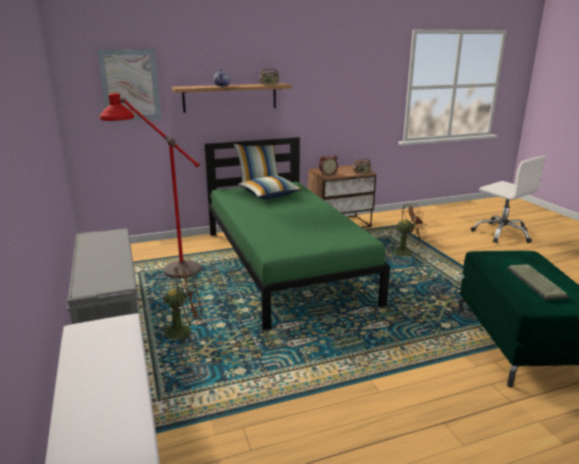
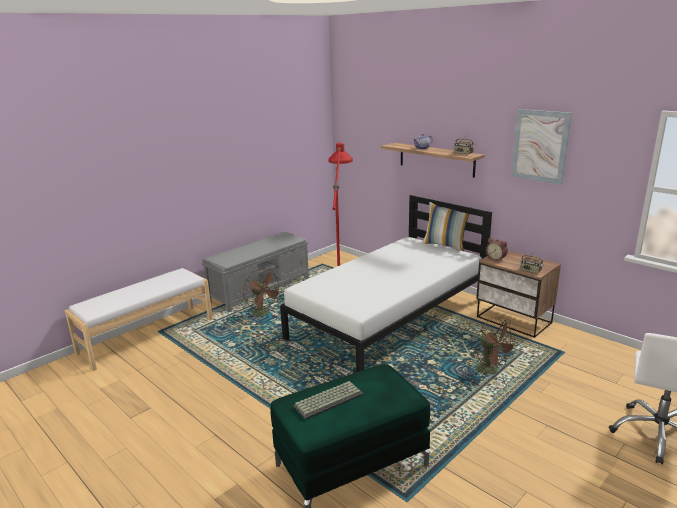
camera: 65 degrees right, 0 degrees up
(130, 85) = (370, 137): picture -> picture (540, 146)
(269, 195) = (421, 256): pillow -> none
(285, 265) = (390, 318): green bed -> white bed

